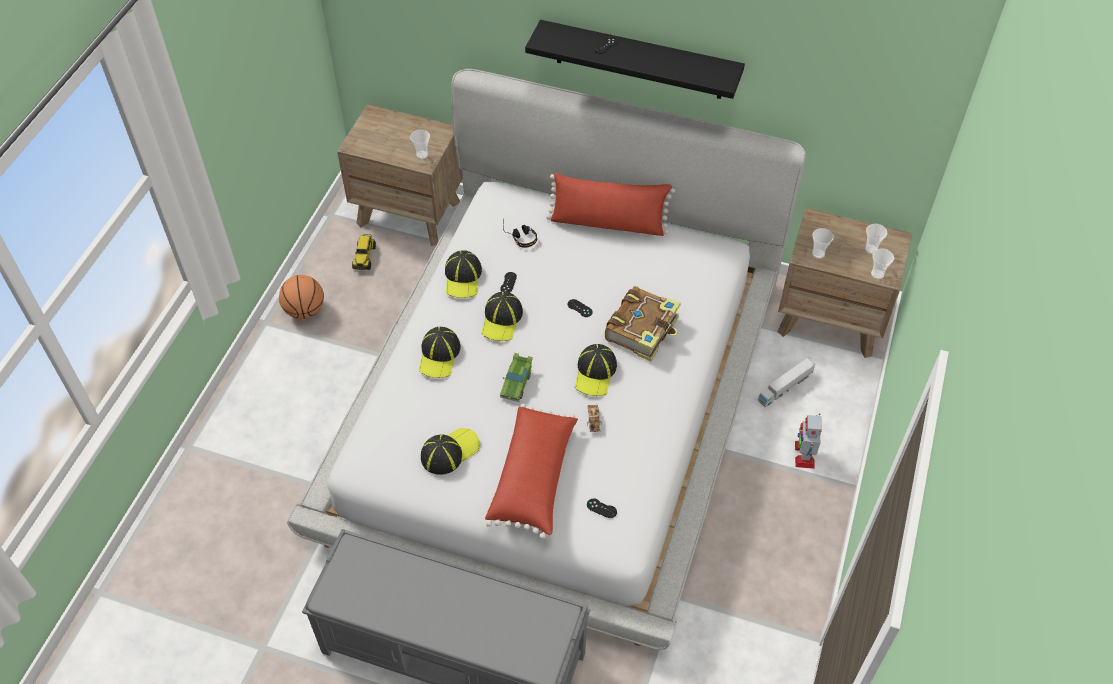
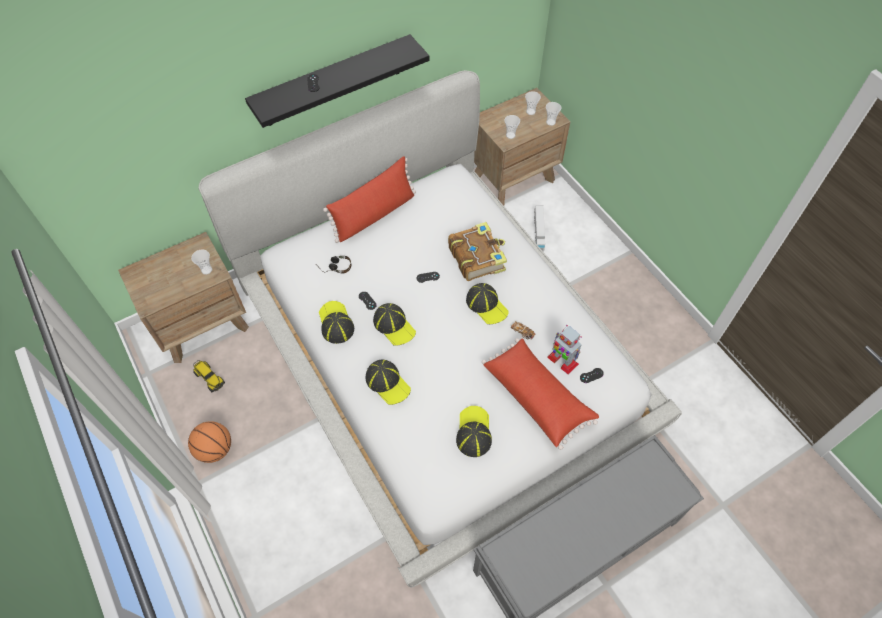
camera: 50 degrees left, 5 degrees up
(463, 278) = (335, 323): cap -> cap turned 150 degrees counterclockwise
(516, 383) = (454, 353): green toy car -> none
(804, 454) = (590, 257): toy robot -> toy robot (562, 360)

